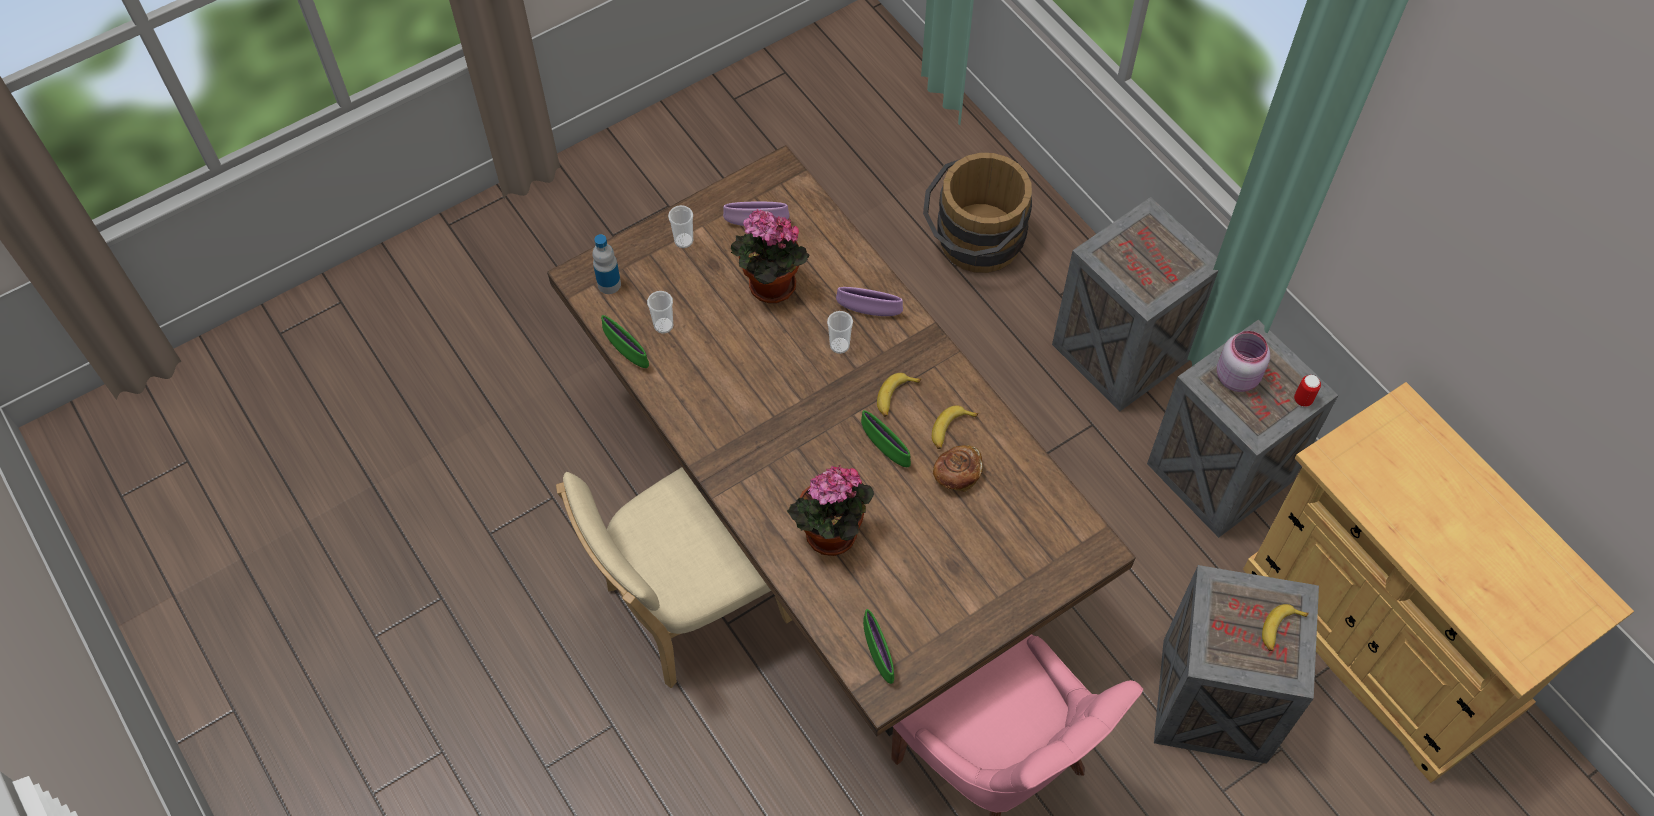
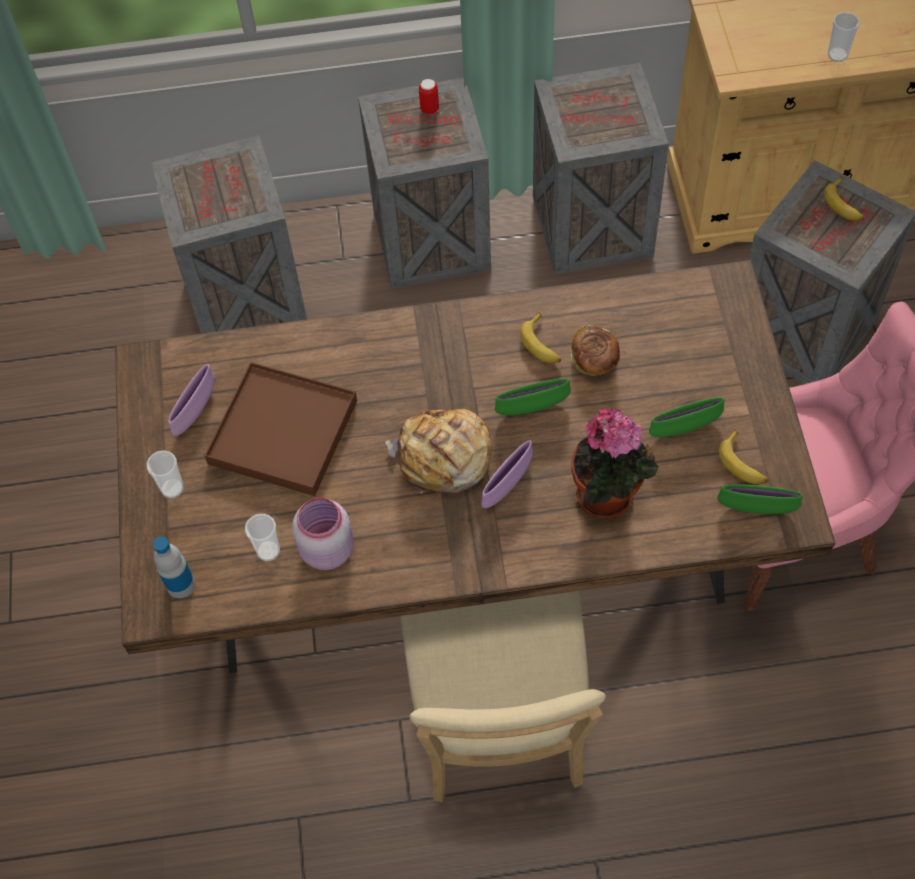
camera: 60 degrees left, 0 degrees up
(626, 351) = (279, 601): green bowl -> green bowl (684, 427)
(768, 288) = (283, 432): potted plant -> brown tray
(803, 405) = (444, 458): none -> bread
(839, 345) = (392, 397): cup -> cup (837, 55)
(869, 311) = (366, 355): purple bowl -> purple bowl (507, 485)
(895, 397) = (480, 375): banana -> banana (743, 463)
(974, 245) = (245, 301): brown bucket -> crate
(1237, 376) = (583, 120): pink jar -> pink jar (326, 548)
(1303, 400) = (632, 87): can -> can (429, 109)

